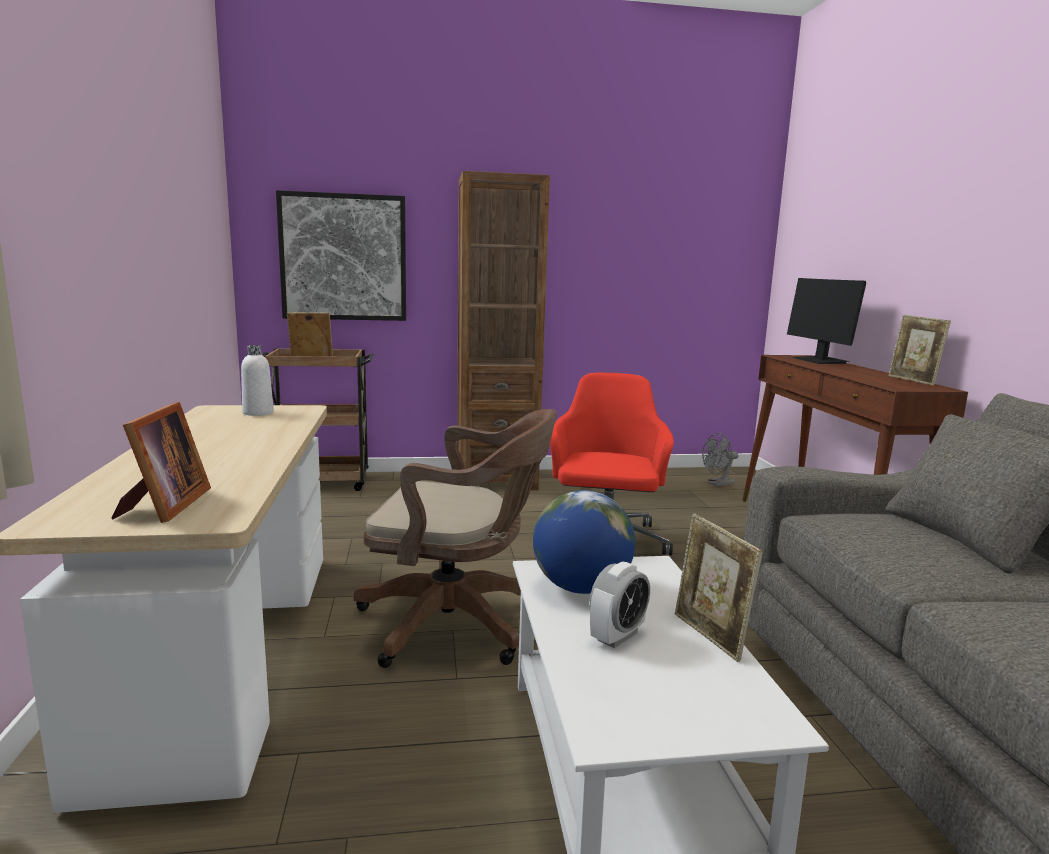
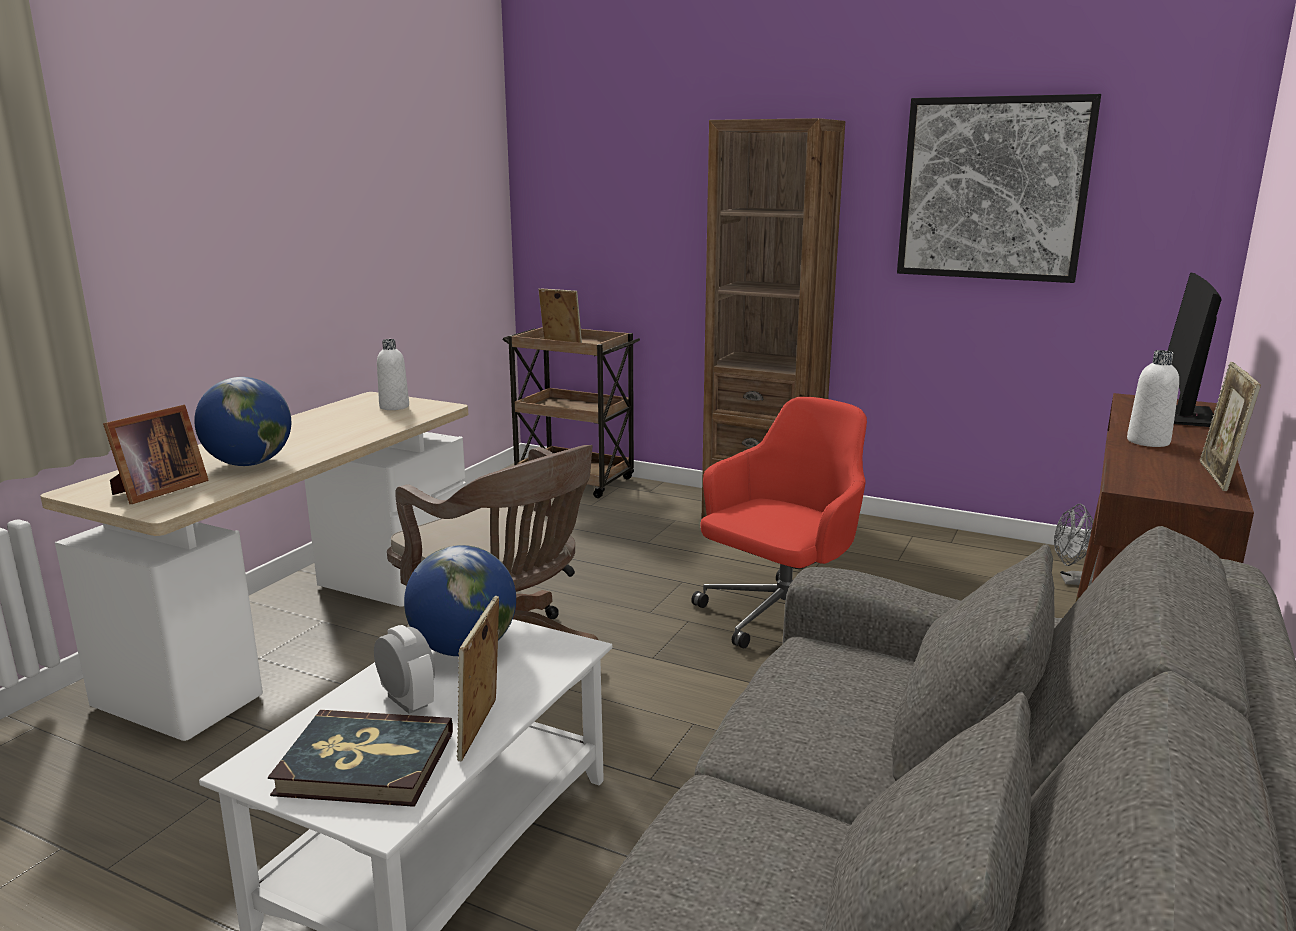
camera: 35 degrees right, 5 degrees up
(218, 469) = (249, 463): none -> globe
(343, 257) = (615, 223): picture -> picture (993, 189)
(617, 636) = (407, 701): alarm clock -> alarm clock turned 120 degrees counterclockwise
(682, 691) = (365, 764): none -> book
(843, 371) = (1148, 442): none -> white bottle

